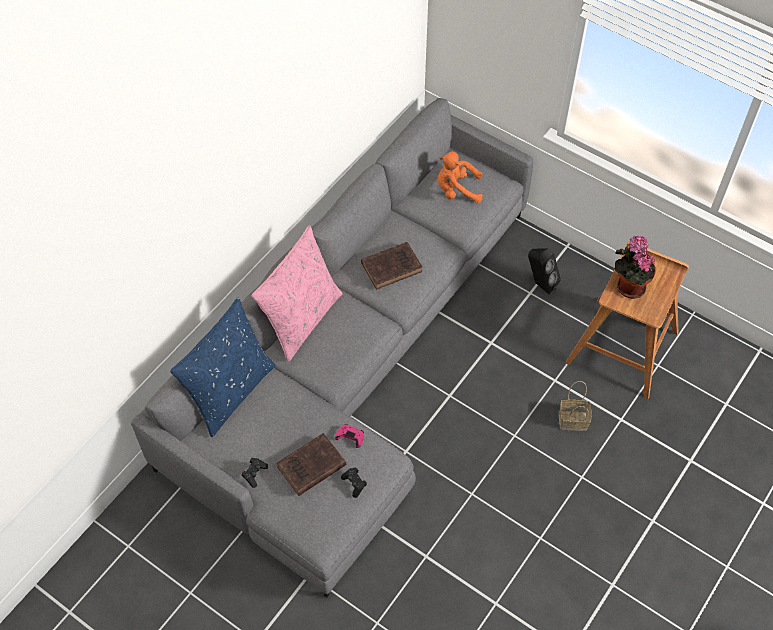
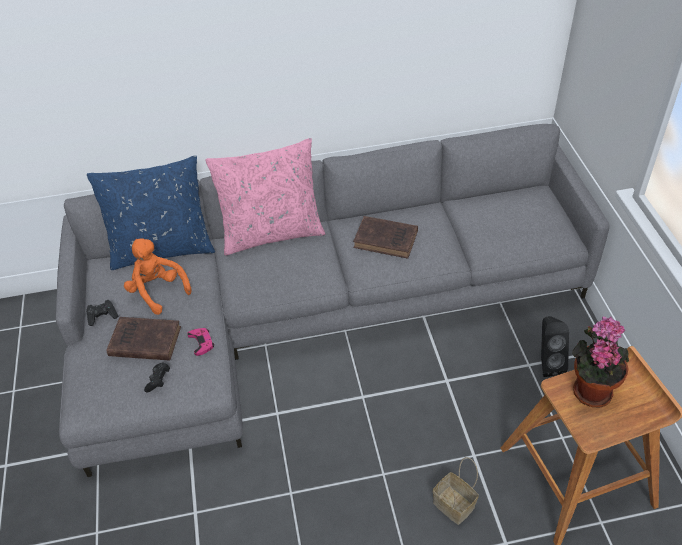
camera: 45 degrees right, 10 degrees down
(457, 190) = (512, 217): orange plush toy -> orange plush toy (157, 291)

